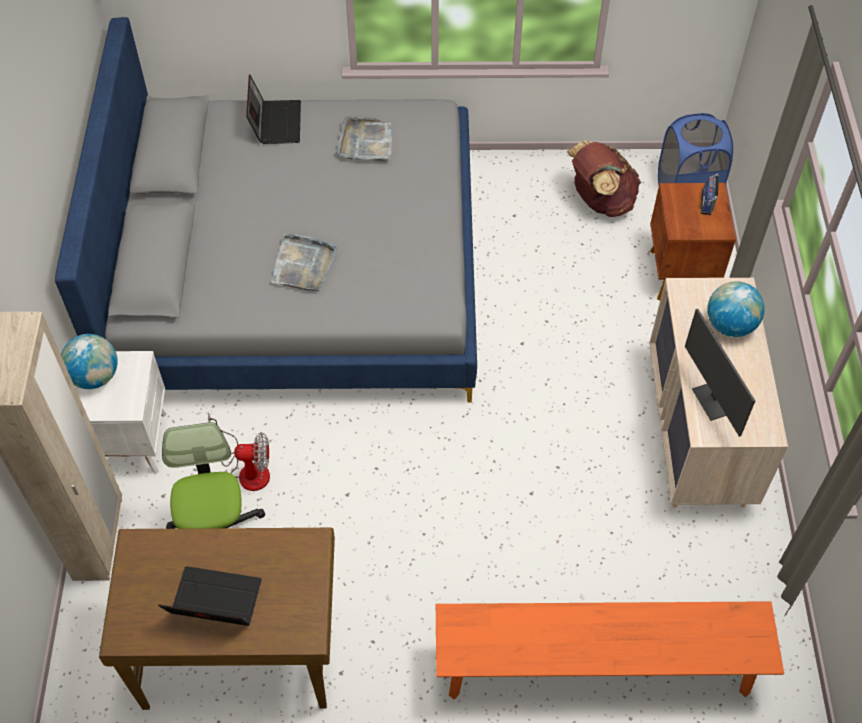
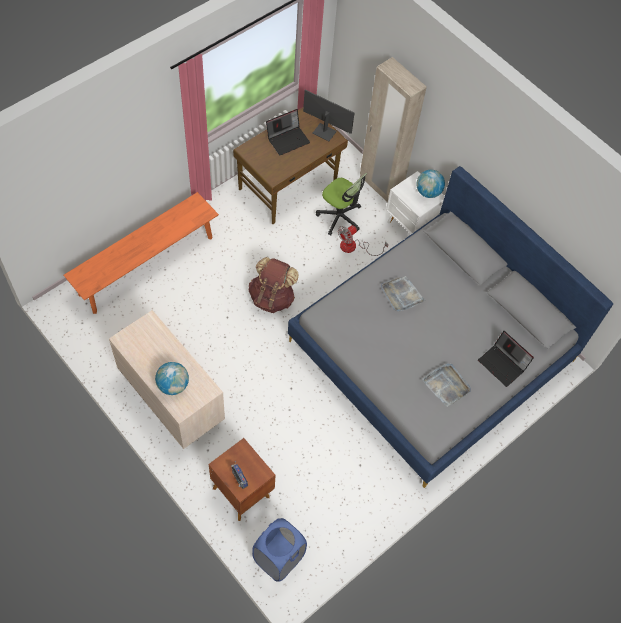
camera: 135 degrees right, 5 degrees up
(600, 201) = (322, 512): brown backpack -> brown backpack (272, 297)
(714, 400) = (155, 339): monitor -> monitor (324, 131)

